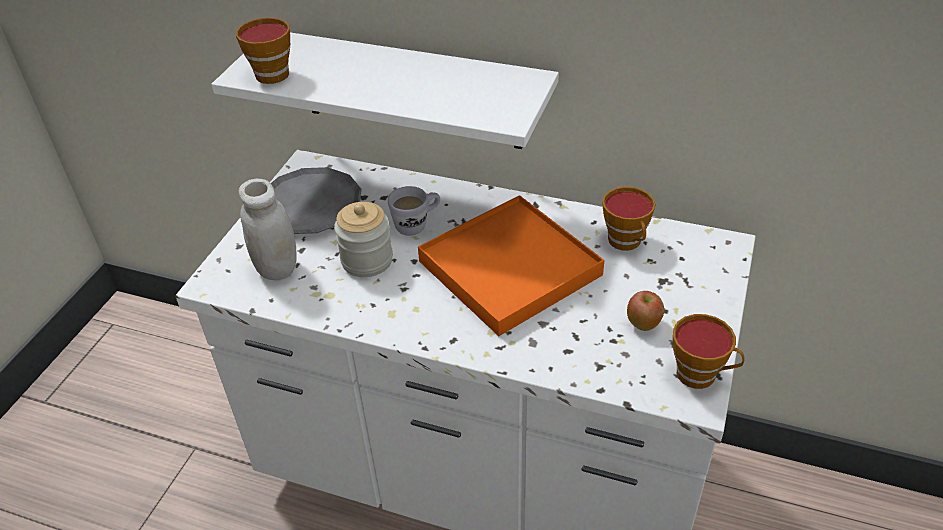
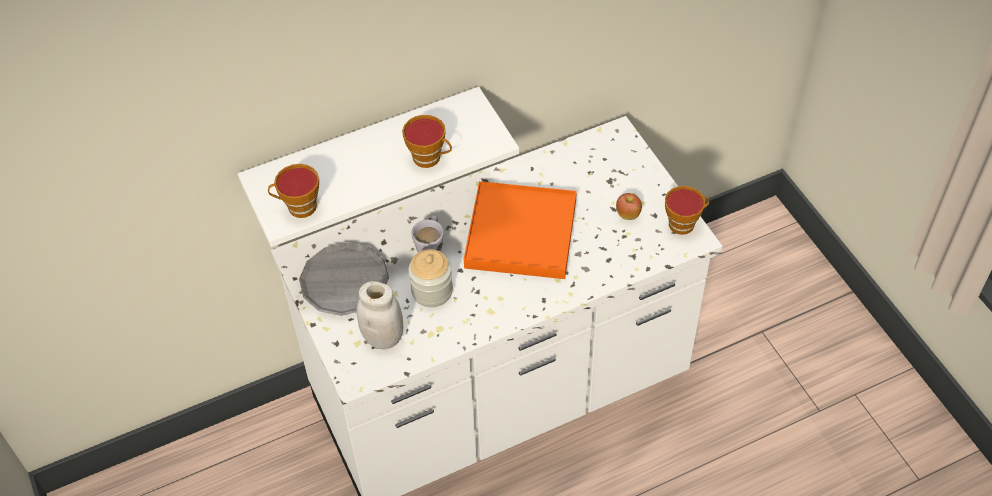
camera: 45 degrees left, 10 degrees up
(627, 242) = (565, 169): cup -> cup (430, 158)

